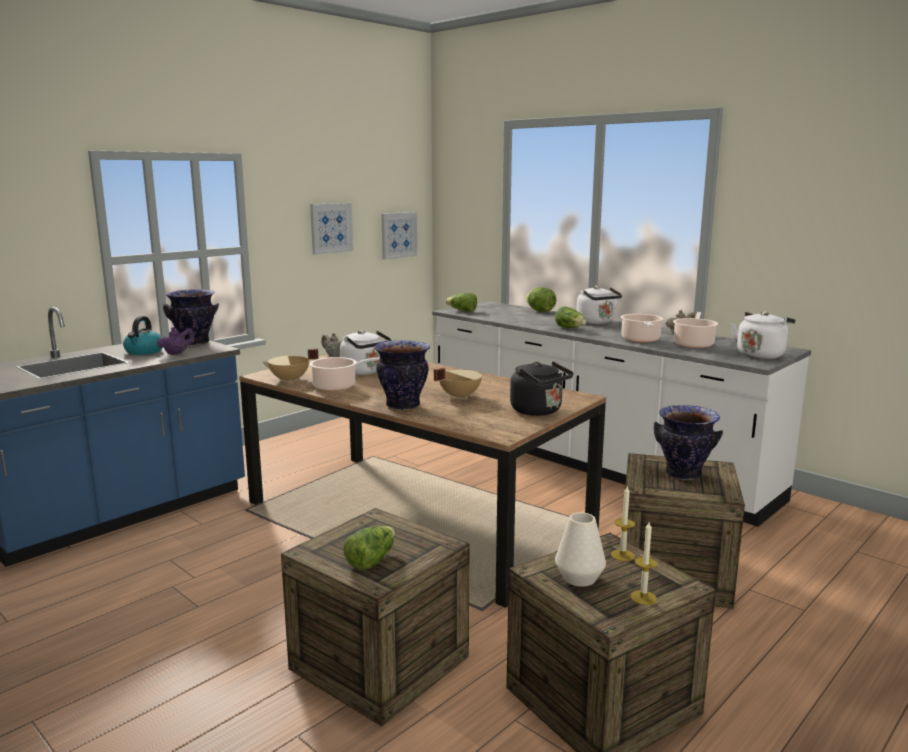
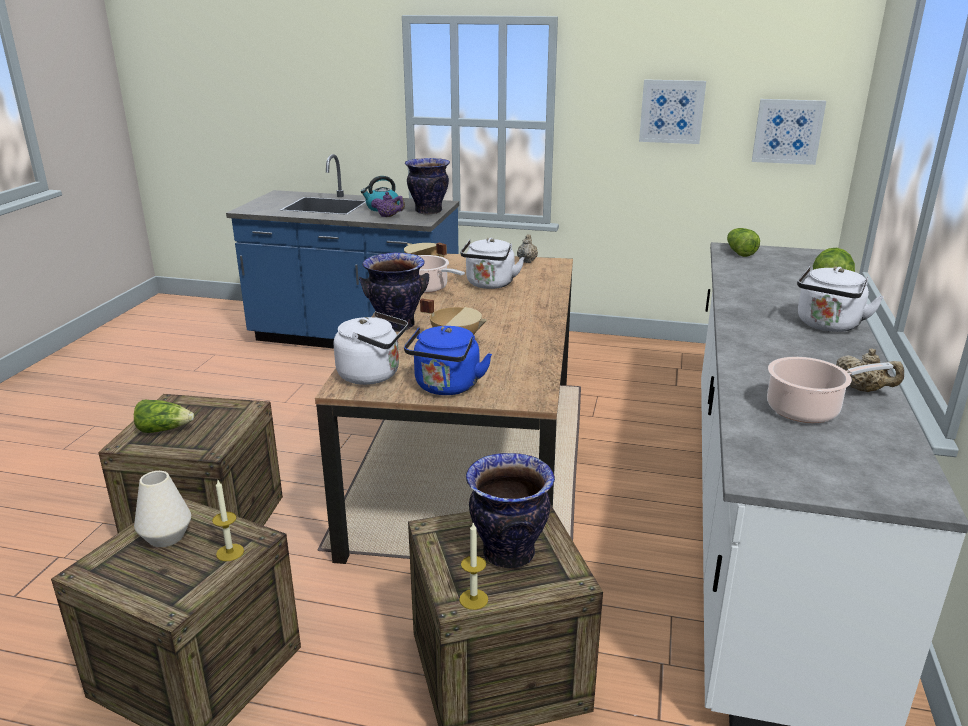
camera: 60 degrees right, 10 degrees up
(539, 411) = (446, 387): black kettle -> blue kettle
(570, 328) = (753, 318): lettuce -> none
(641, 340) = (764, 370): cooking pot -> none
(643, 597) = (135, 584): candle -> candle (473, 599)
(760, 355) = (826, 474): white kettle -> white kettle (373, 375)

